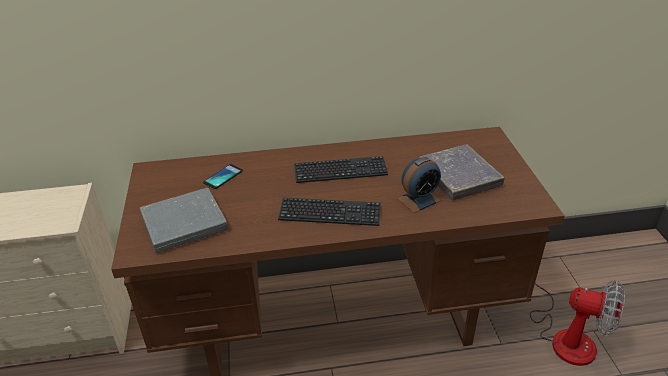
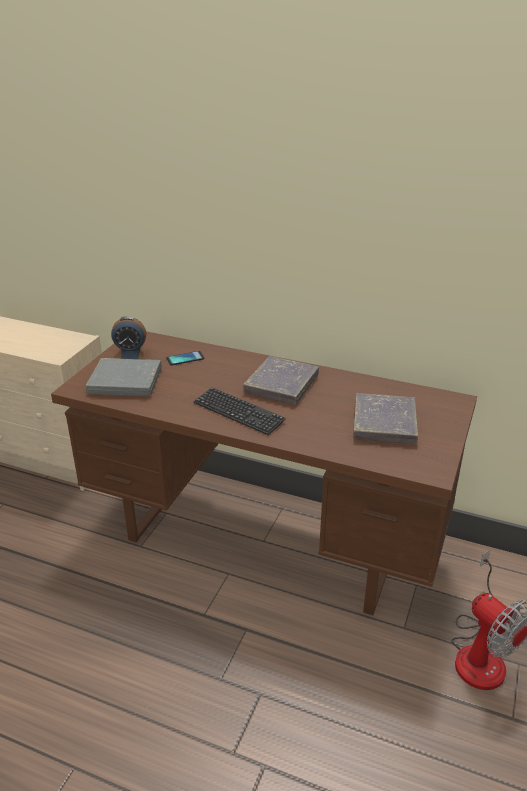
camera: 30 degrees right, 5 degrees down
(340, 171) = (281, 384): keyboard -> grey book
(419, 199) = (325, 428): alarm clock -> alarm clock (131, 355)

